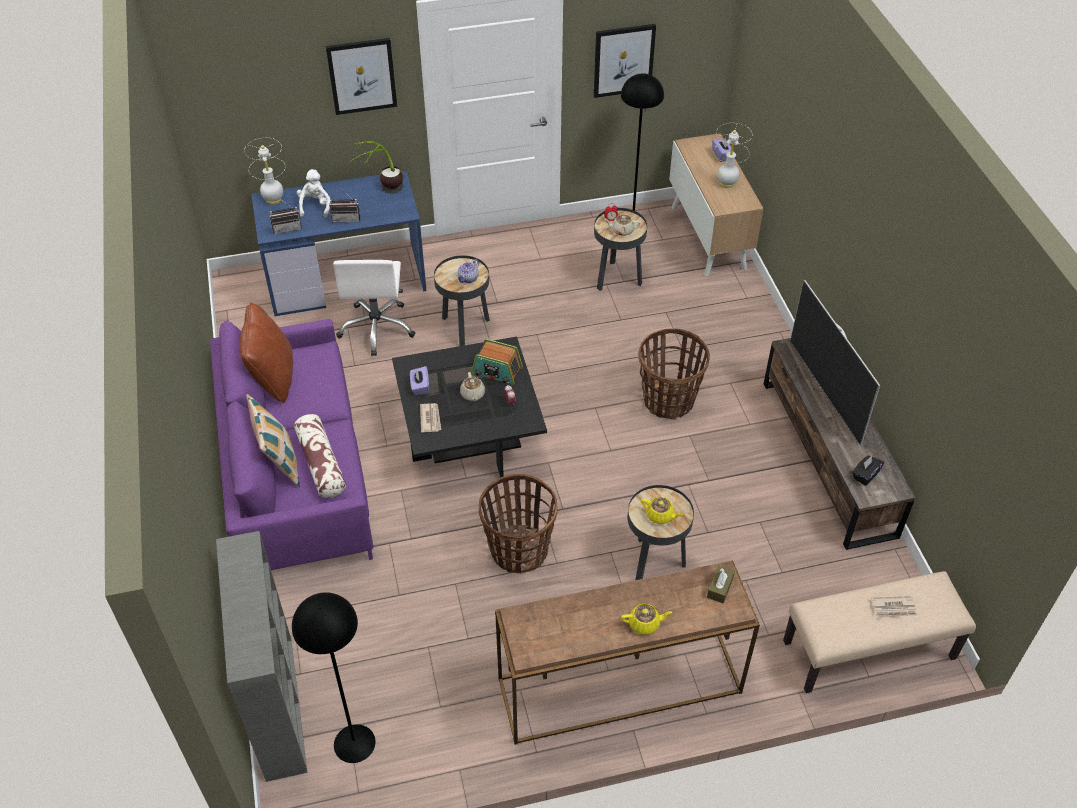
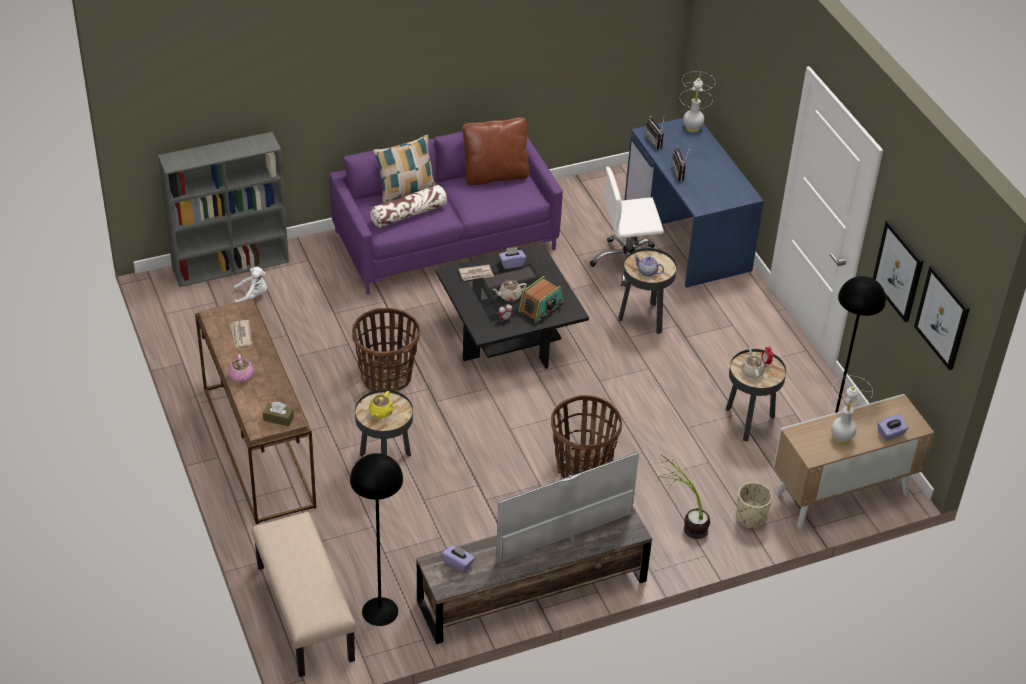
camera: 80 degrees right, 5 degrees down
(315, 206) = (691, 153): white plush toy -> white plush toy (252, 296)
(354, 743) = (202, 306): black floor lamp -> black floor lamp (379, 611)
(362, 76) = (769, 92): picture -> picture (943, 317)
(382, 193) = (724, 190): potted plant -> potted plant (682, 523)
(497, 371) = (541, 308): radio -> radio turned 150 degrees counterclockwise
(644, 624) = (241, 376): yellow teapot -> pink teapot
(735, 296) = (750, 518): none -> beige planter
(865, 475) = (458, 564): black tissue box -> purple tissue box
(894, 608) = (304, 575): newspaper -> newspaper (241, 335)

